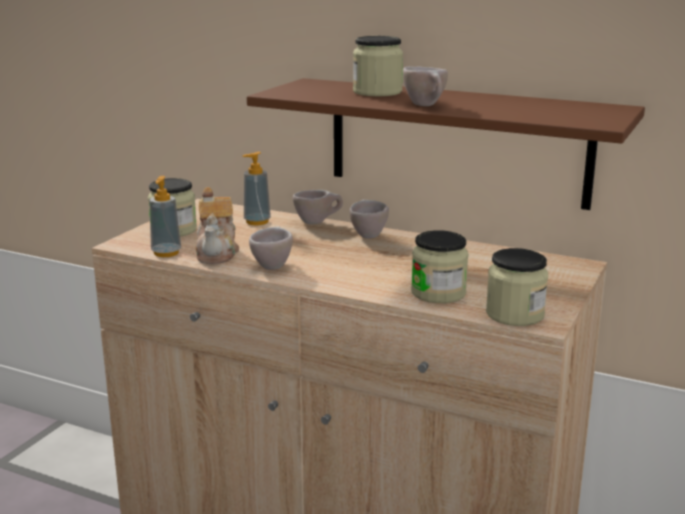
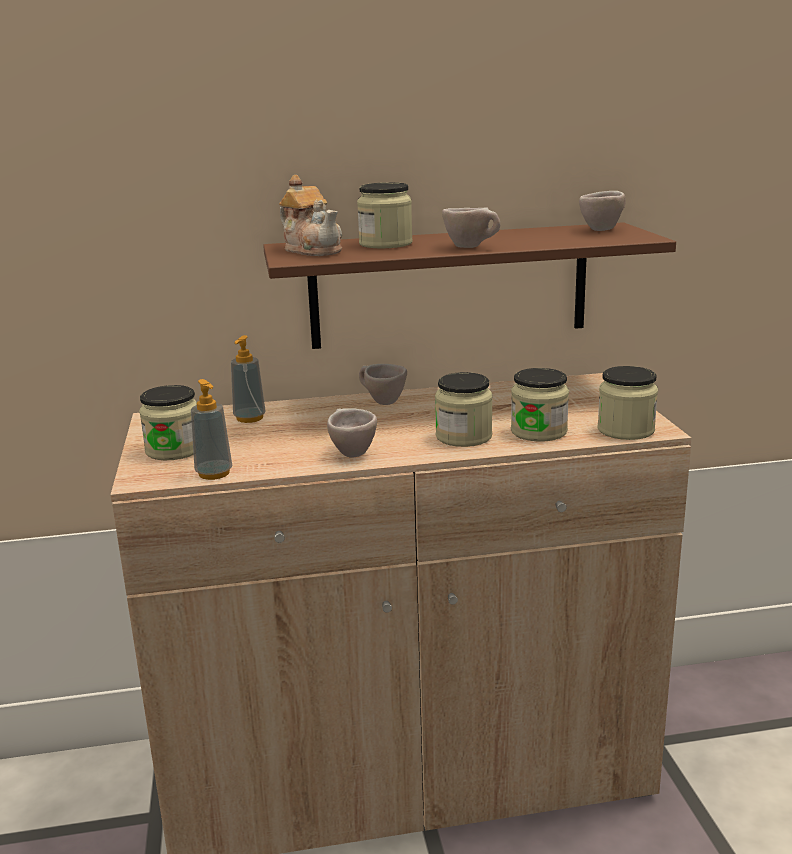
camera: 35 degrees left, 0 degrees up
(217, 252) = (269, 457): teapot -> teapot (313, 250)
(317, 222) = (312, 403): beige cup -> beige cup (604, 229)
(372, 279) = (463, 437): none -> jar

